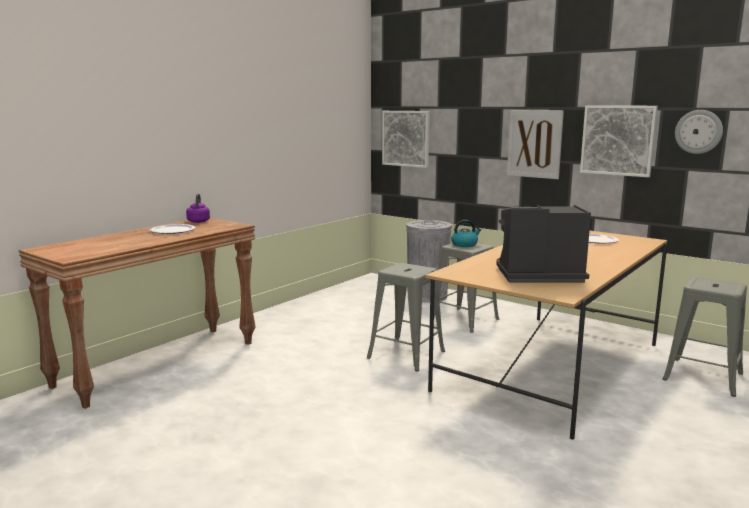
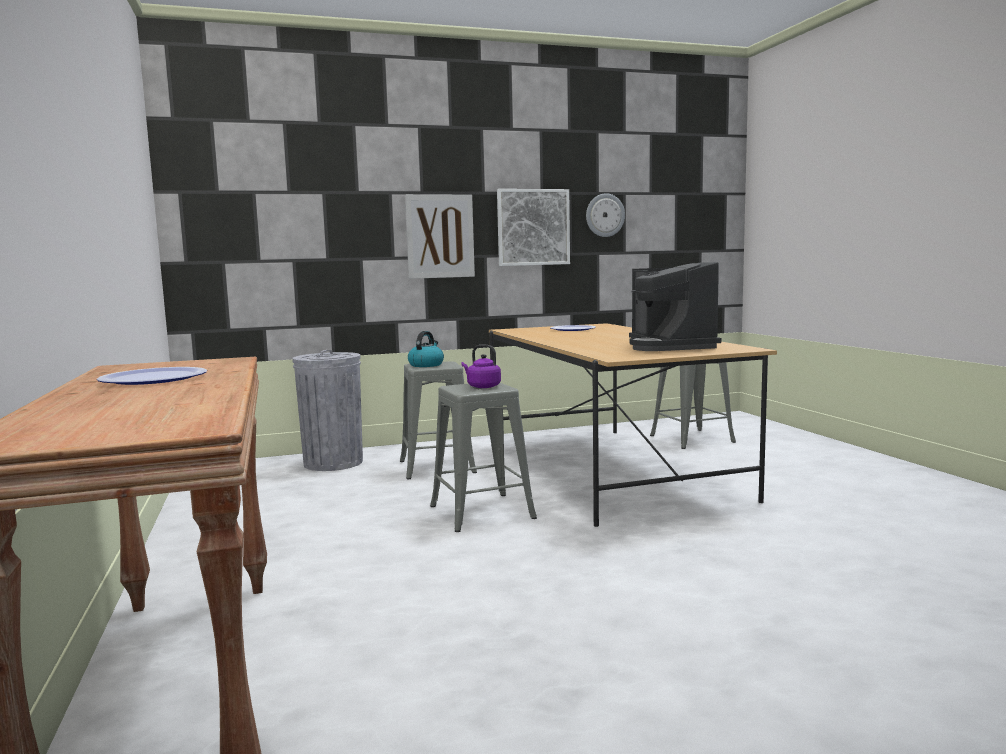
camera: 55 degrees left, 5 degrees down
(199, 221) = (122, 368): purple kettle -> purple kettle (482, 386)
(406, 138) = (235, 239): picture -> none
(536, 275) = (670, 346): coffee machine -> coffee machine turned 45 degrees counterclockwise

